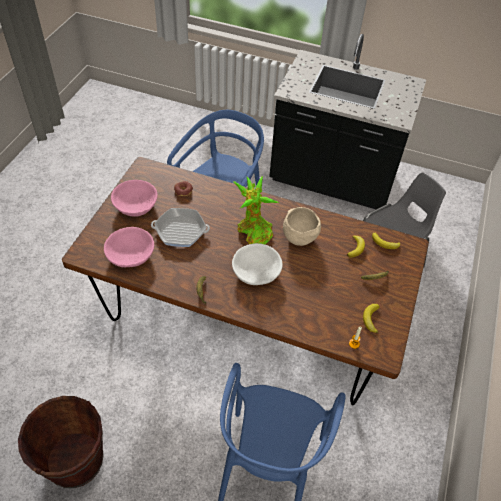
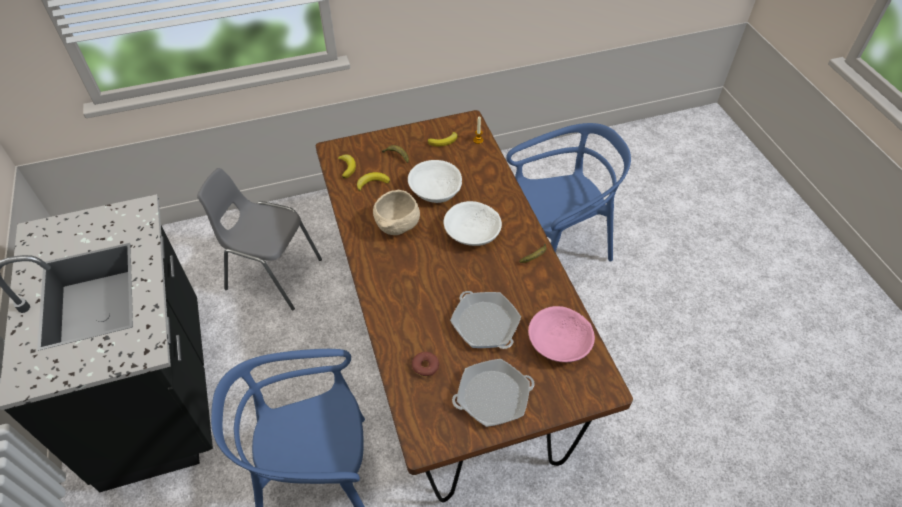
camera: 125 degrees left, 0 degrees up
(75, 460) = (696, 373): brown bucket -> none
(135, 205) = (493, 396): pink bowl -> frying pan
(253, 231) = (424, 265): potted plant -> none
(317, 278) = (435, 190): none -> white bowl

